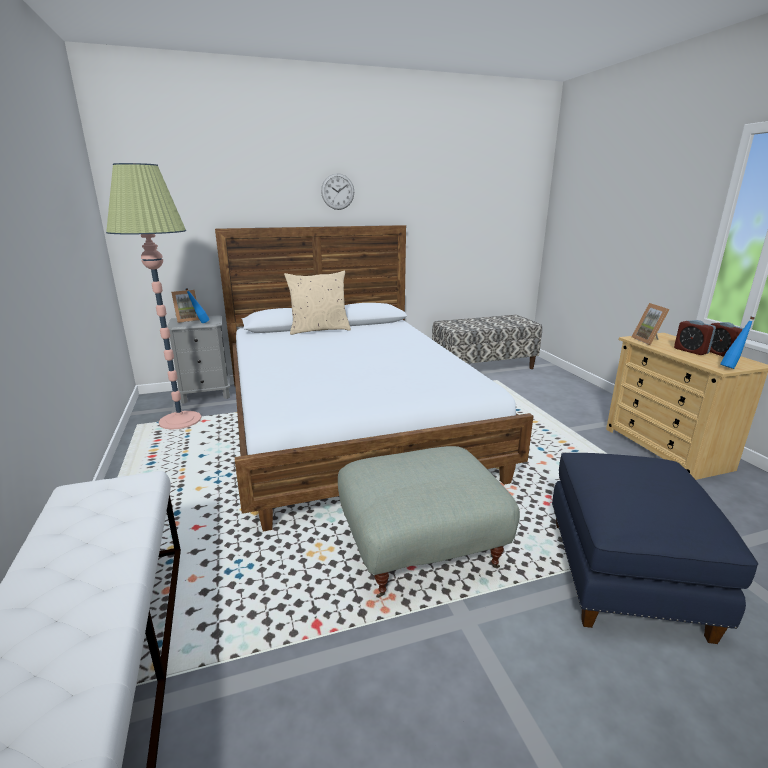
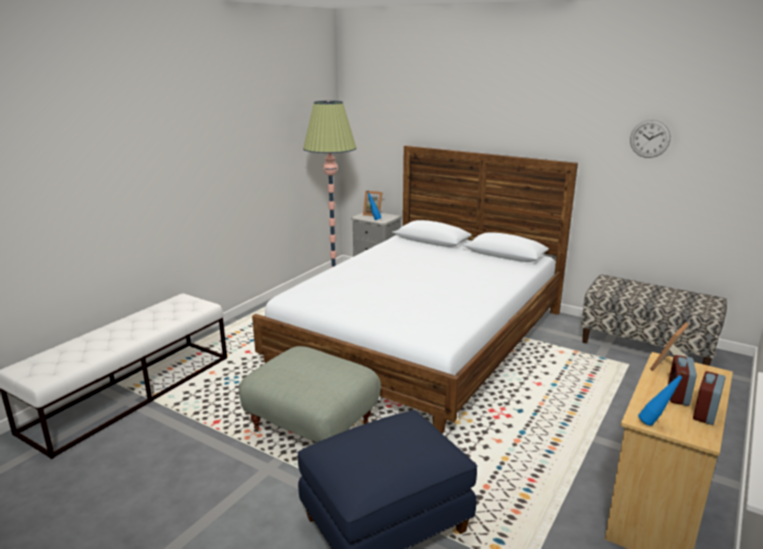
camera: 50 degrees right, 0 degrees up
(319, 330) = (449, 249): beige pillow -> none
(337, 191) = (511, 122): wall clock -> wall clock (650, 139)

